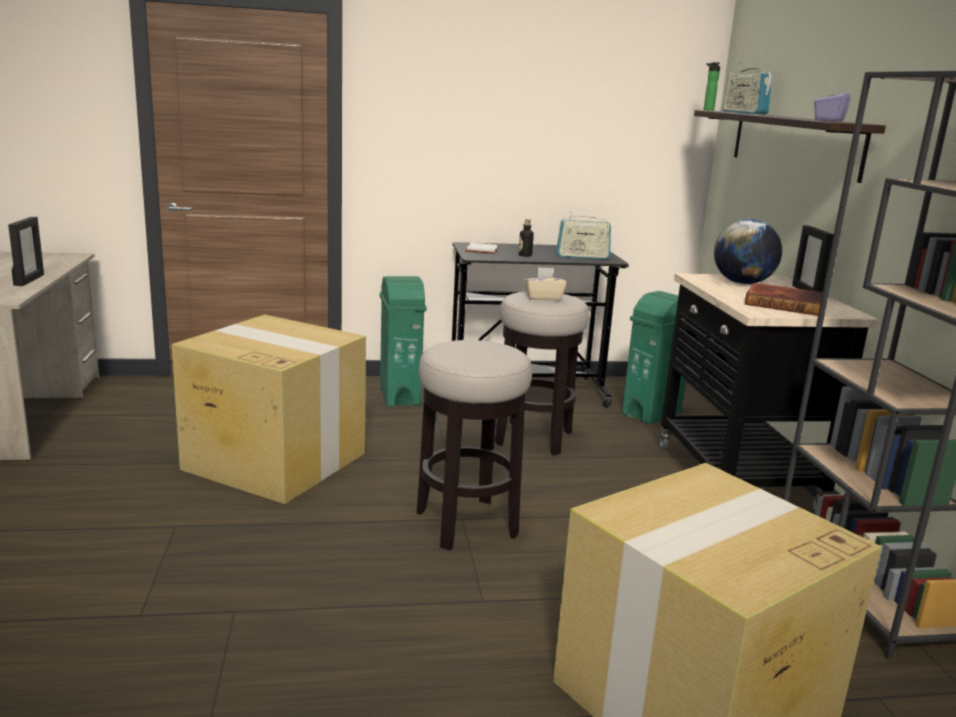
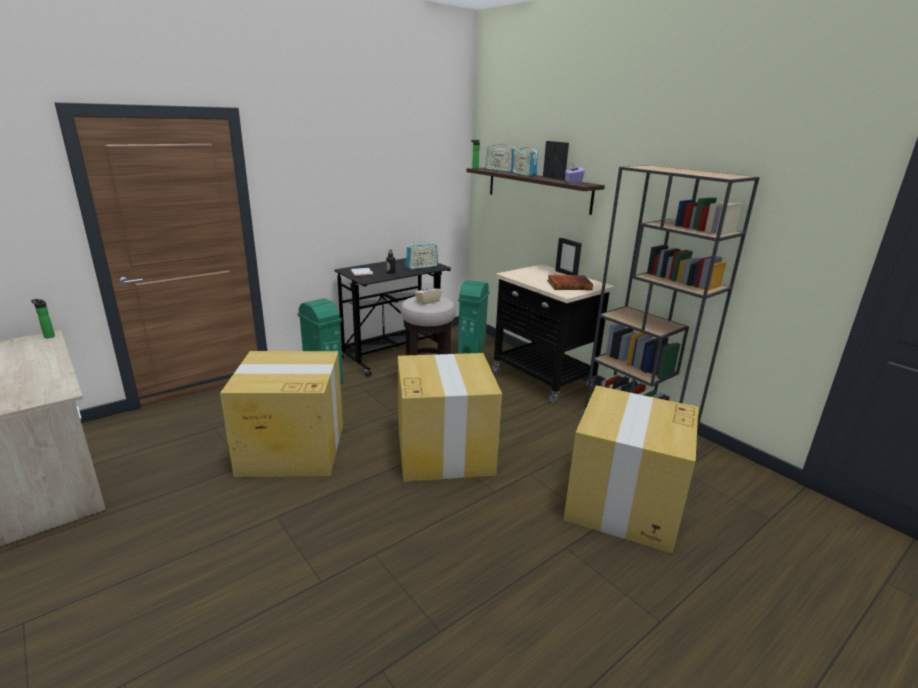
camera: 30 degrees left, 5 degrees up
(29, 280) = (49, 370): picture frame -> picture frame (553, 178)
(75, 256) = (48, 336): none -> bottle
(467, 523) = (444, 450): stool -> cardboard box
(742, 283) = (534, 274): globe -> none
(768, 115) = (524, 175): none -> radio

